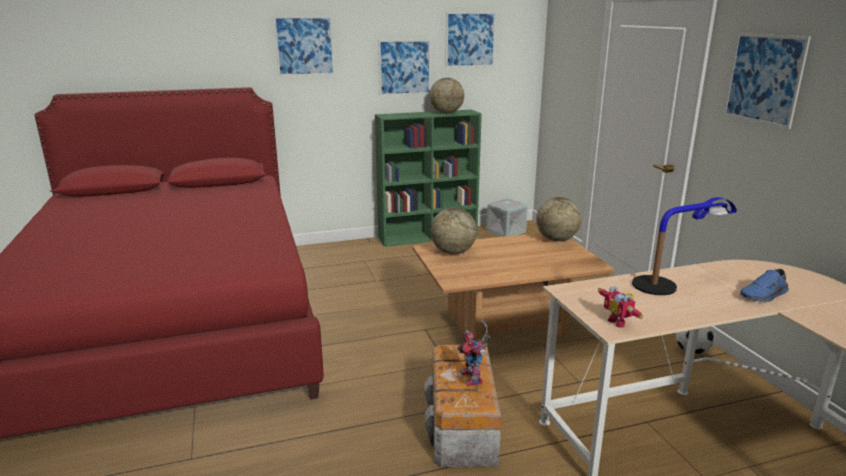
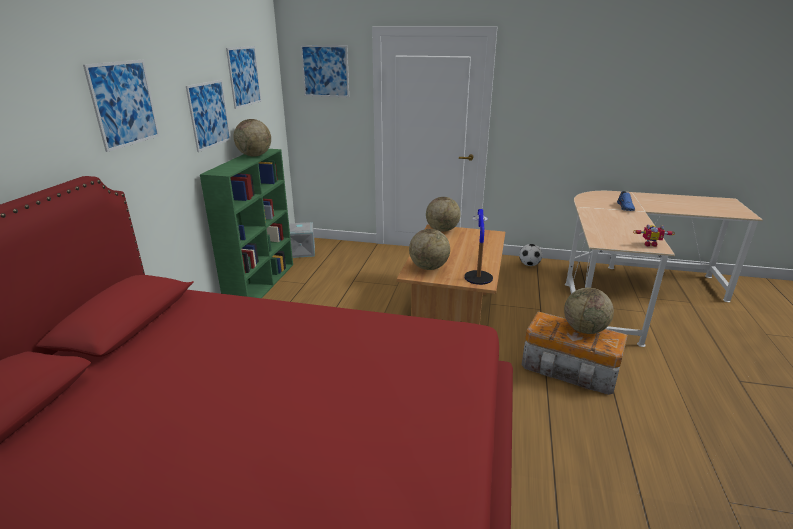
camera: 60 degrees left, 5 degrees up
(474, 379) = (584, 329): toy robot -> globe
(672, 282) = (599, 217): table lamp -> table lamp (478, 271)
(764, 79) = (545, 87): picture -> picture (325, 71)

